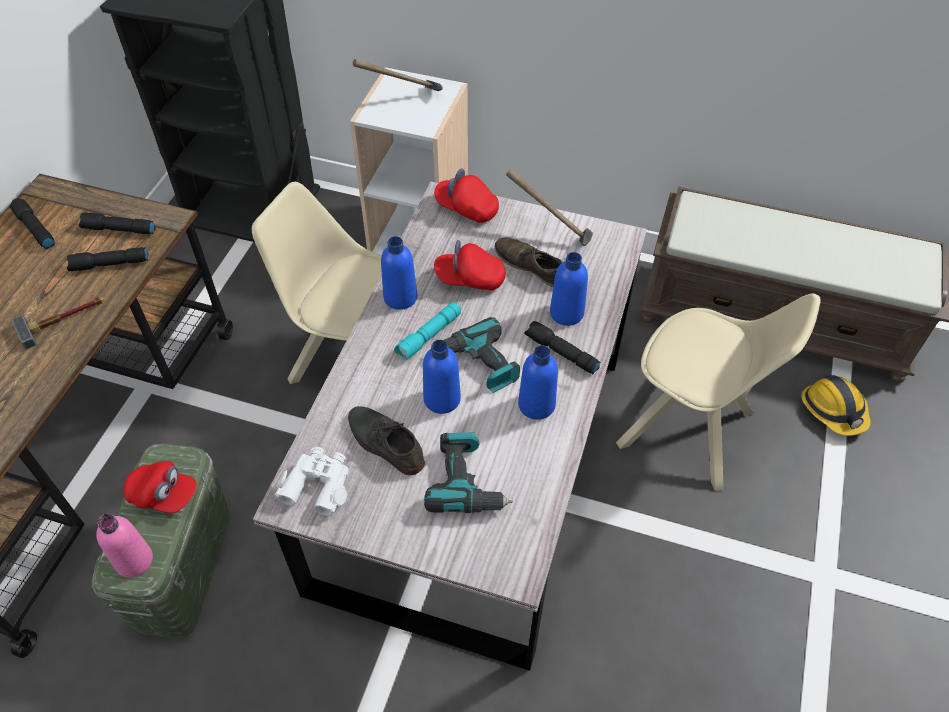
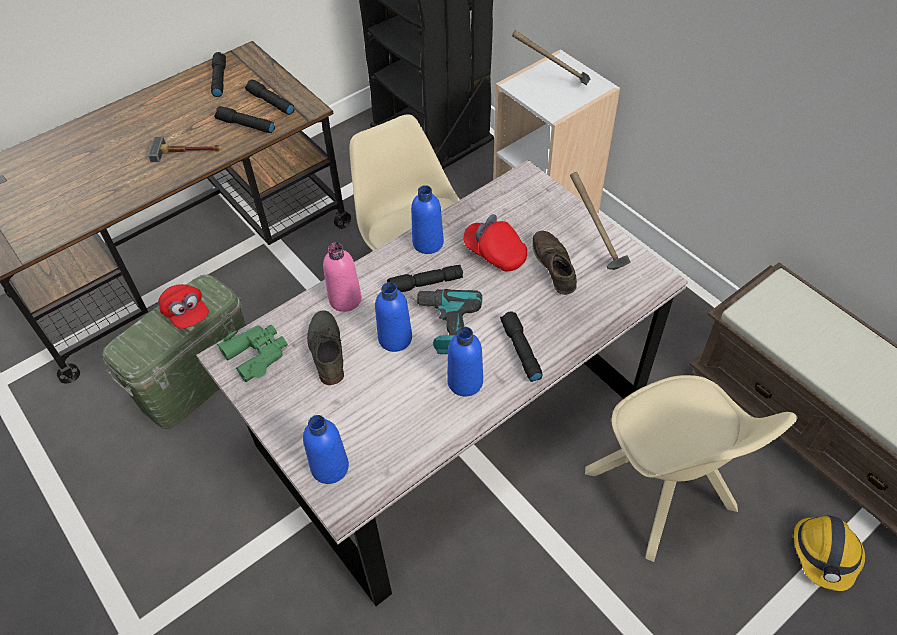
camera: 35 degrees right, 0 degrees up
(134, 560) = (136, 349): pink bottle -> pink bottle (345, 299)
(318, 484) = (257, 354): white binoculars -> green binoculars
(429, 336) = (425, 284): turquoise flashlight -> black flashlight
(466, 208) = (539, 194): red cap -> none
(467, 482) = (361, 412): power drill -> none
(566, 313) = (553, 320): blue bottle -> blue bottle (330, 467)

